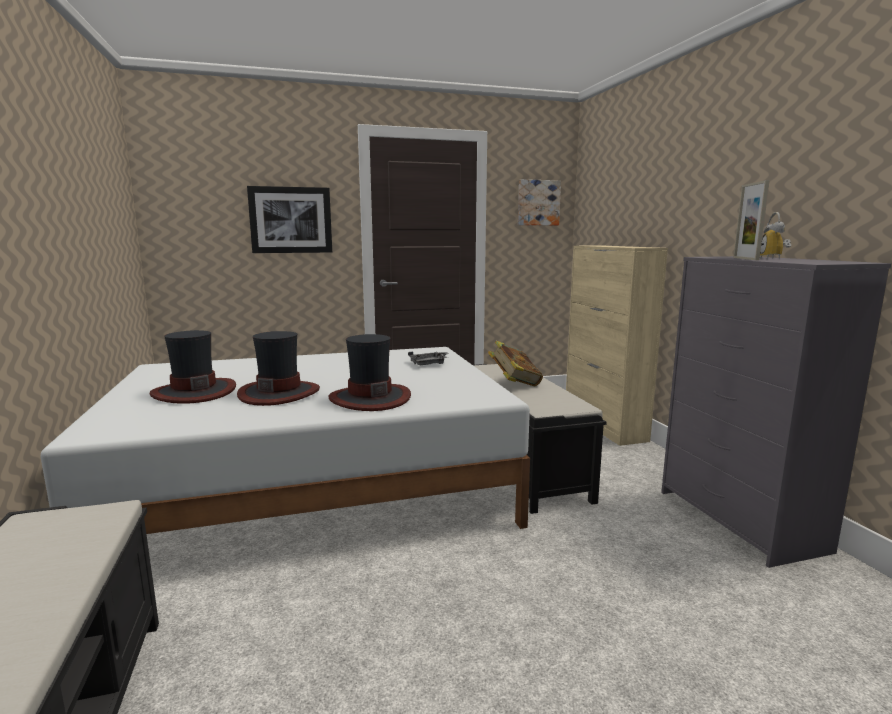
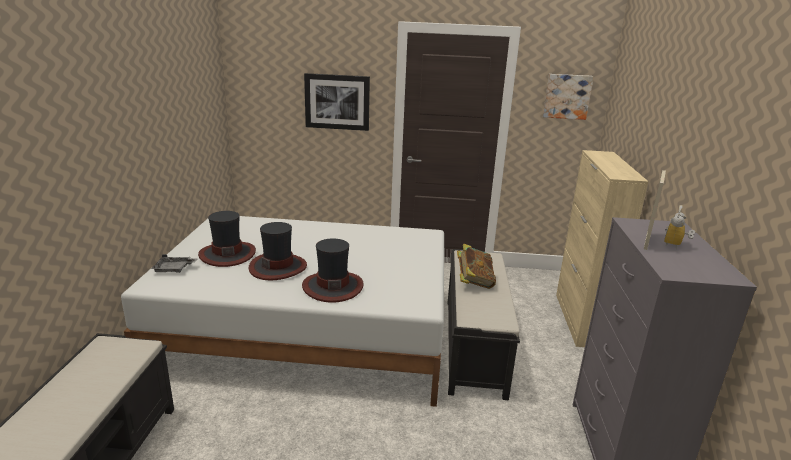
camera: 20 degrees right, 10 degrees up
(429, 364) = (408, 252): grey tray -> grey tray (174, 269)

